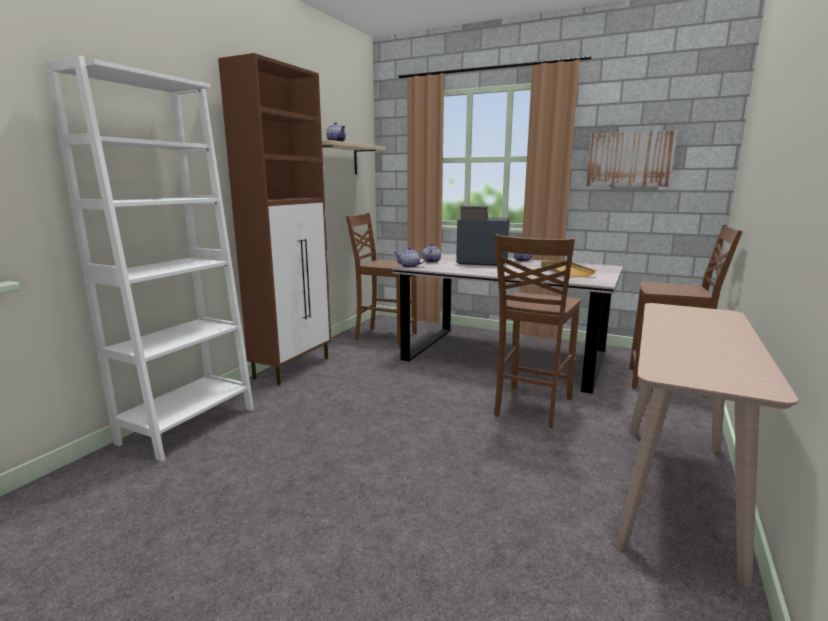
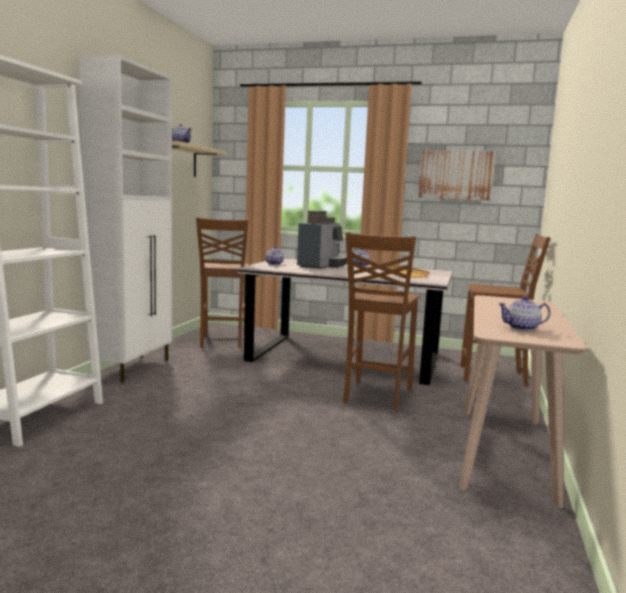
camera: 10 degrees left, 5 degrees down
(293, 367) = (133, 368): brown cabinet -> white cabinet
(384, 336) = (222, 341): brown chair -> brown chair turned 105 degrees counterclockwise
(410, 266) = (255, 267): teapot -> teapot (522, 328)
(480, 262) = (321, 266): coffee machine -> coffee machine turned 105 degrees clockwise

